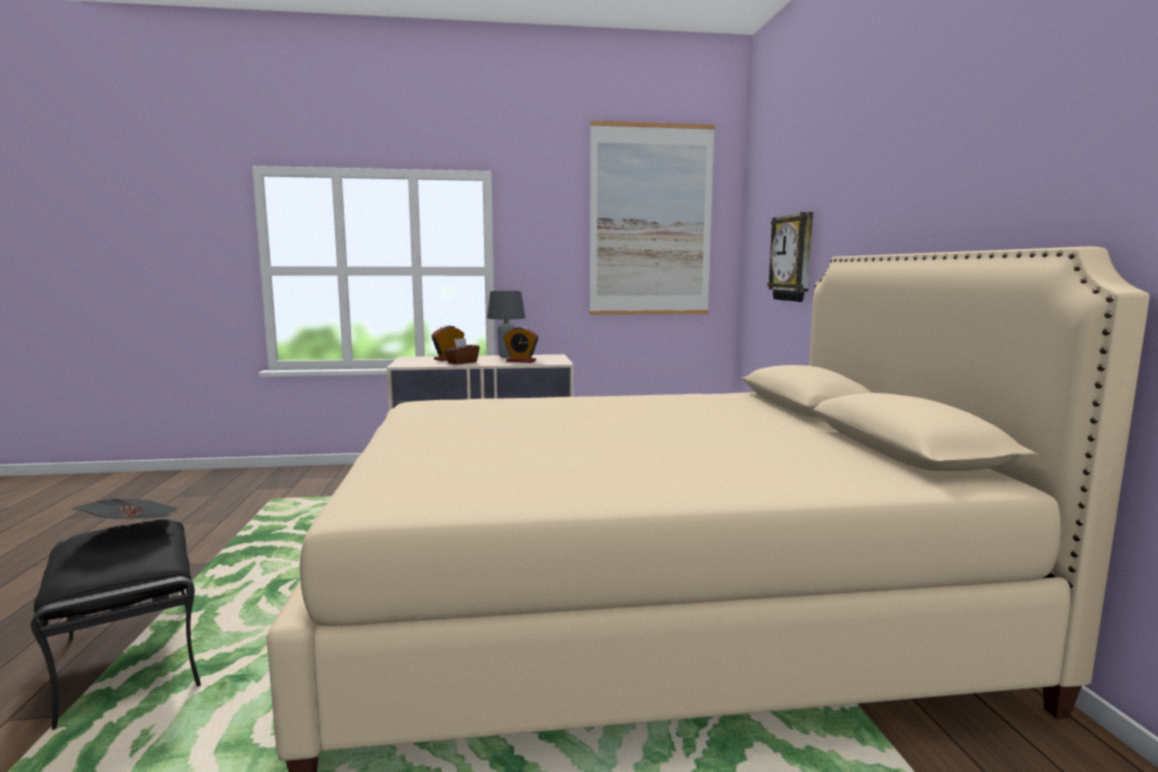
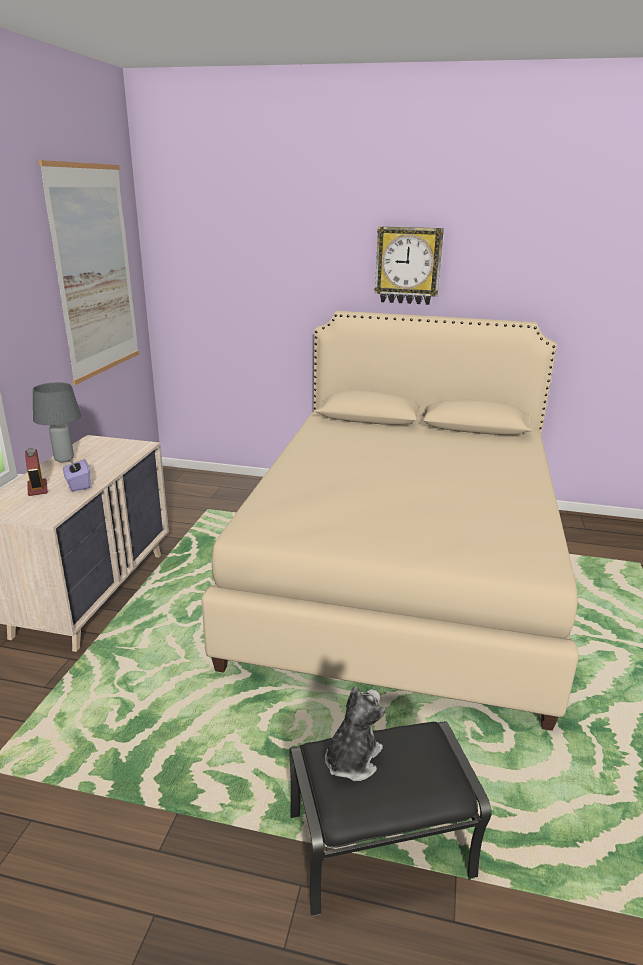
camera: 70 degrees left, 15 degrees up
(134, 533) = (352, 759): newspaper -> plush toy
(462, 362) = (78, 485): brown tissue box -> purple tissue box
(521, 361) = (110, 458): alarm clock -> none
(793, 258) = (248, 303): wall clock -> wall clock (408, 265)

